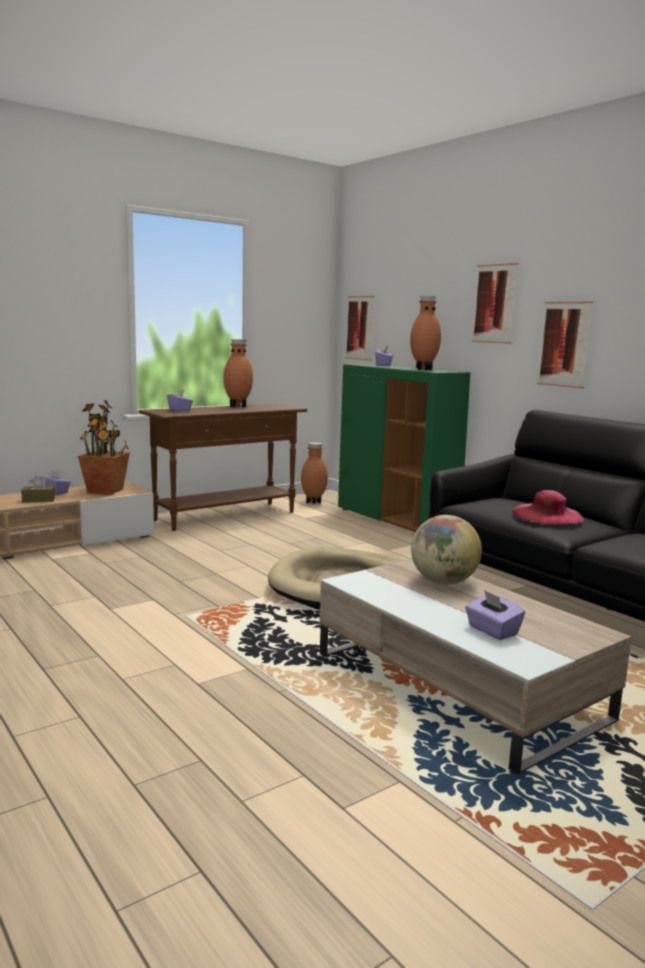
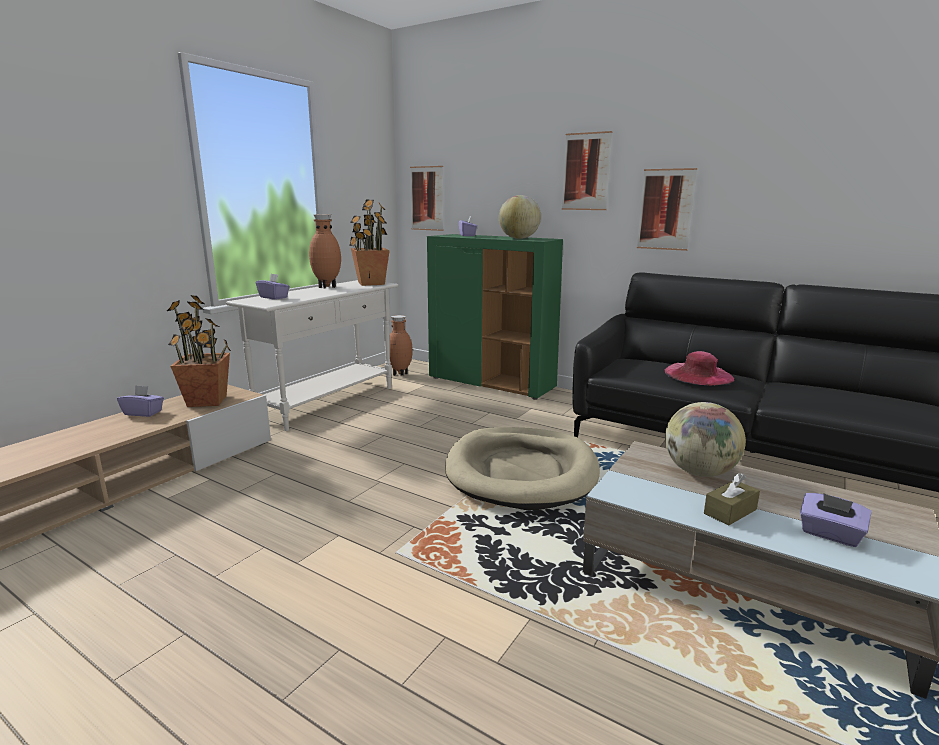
camera: 20 degrees left, 5 degrees up
(38, 500) = (131, 428): brown tissue box -> brown tissue box (730, 511)
(226, 516) = (328, 403): brown console table -> white console table
(282, 406) = (371, 283): none -> potted plant
(423, 369) = (519, 238): brown vase -> globe

